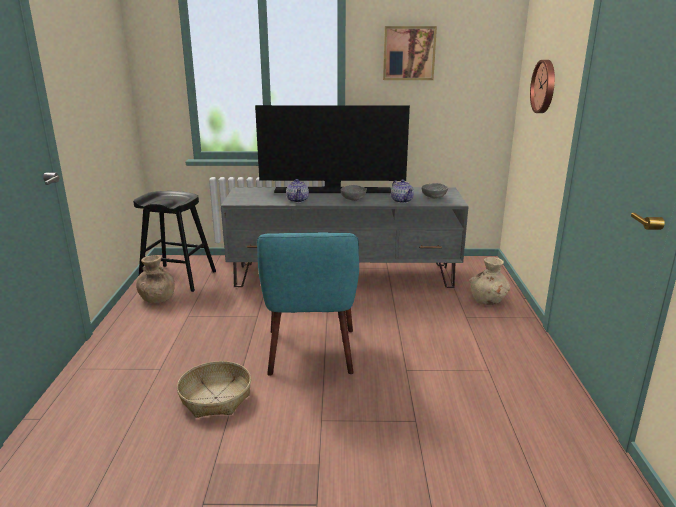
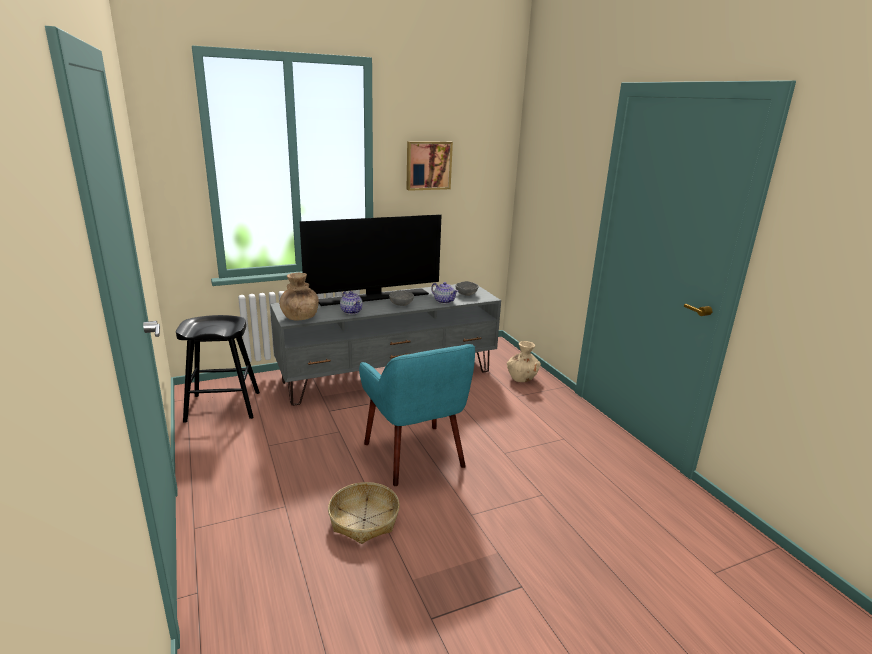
camera: 25 degrees left, 0 degrees up
(157, 299) = (218, 434): brown vase -> brown vase (300, 317)
(545, 86) = (554, 196): wall clock -> none

